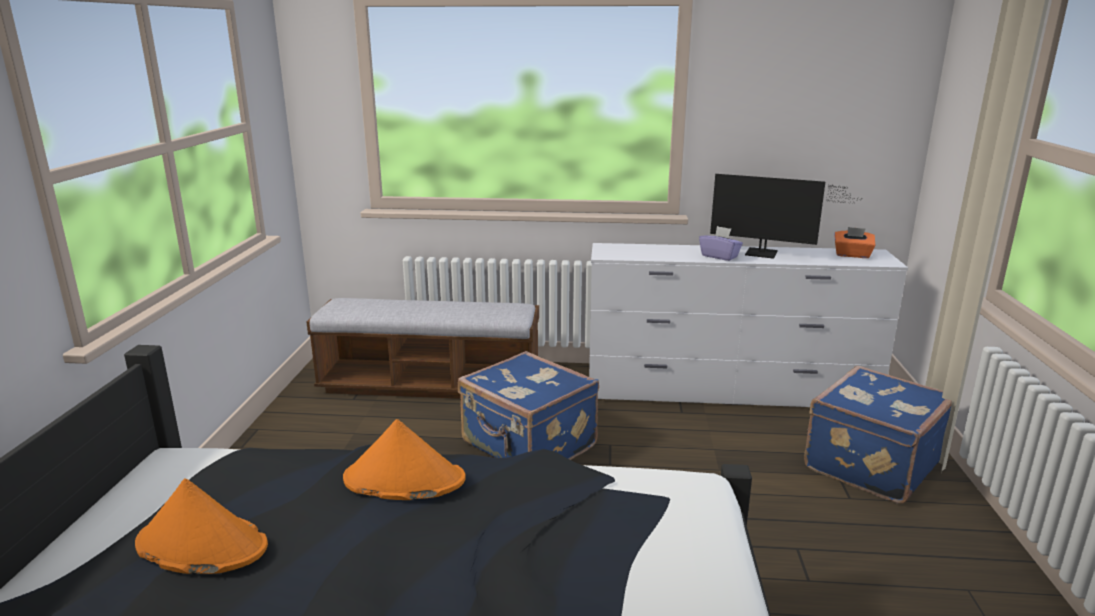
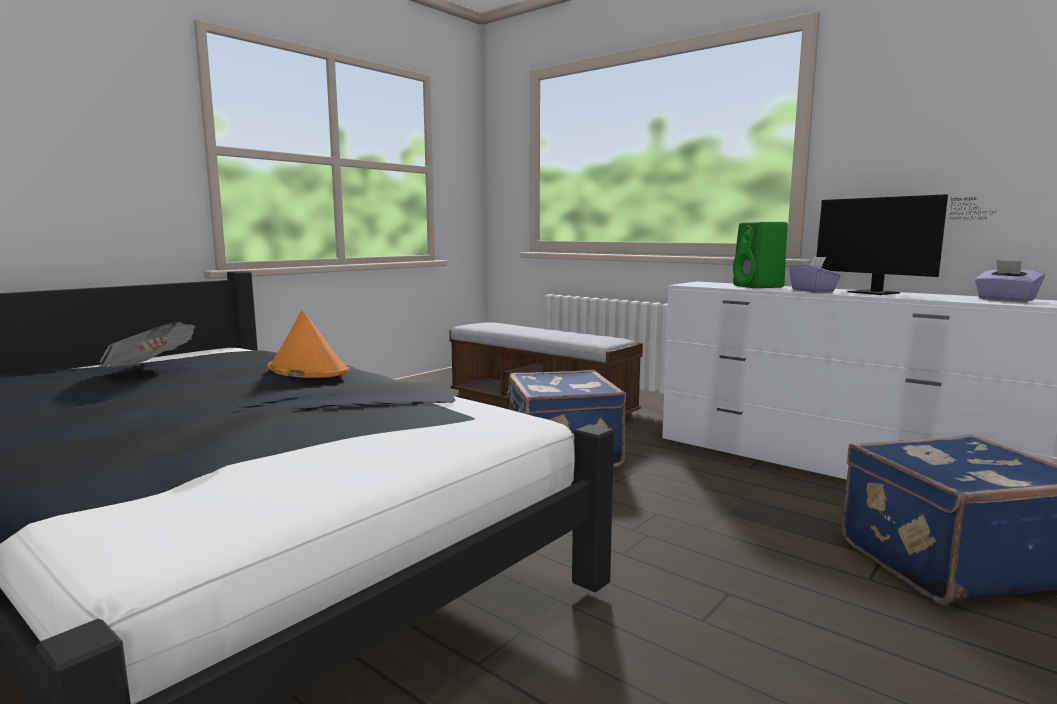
camera: 35 degrees right, 10 degrees down
(201, 545) = (150, 369): orange hat -> newspaper
(667, 251) = (759, 286): none -> green speaker
(852, 255) = (1005, 300): orange tissue box -> purple tissue box

